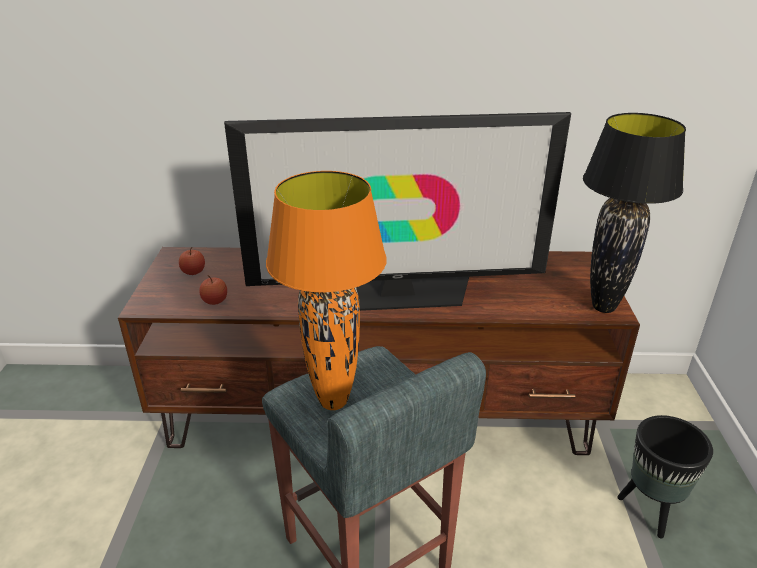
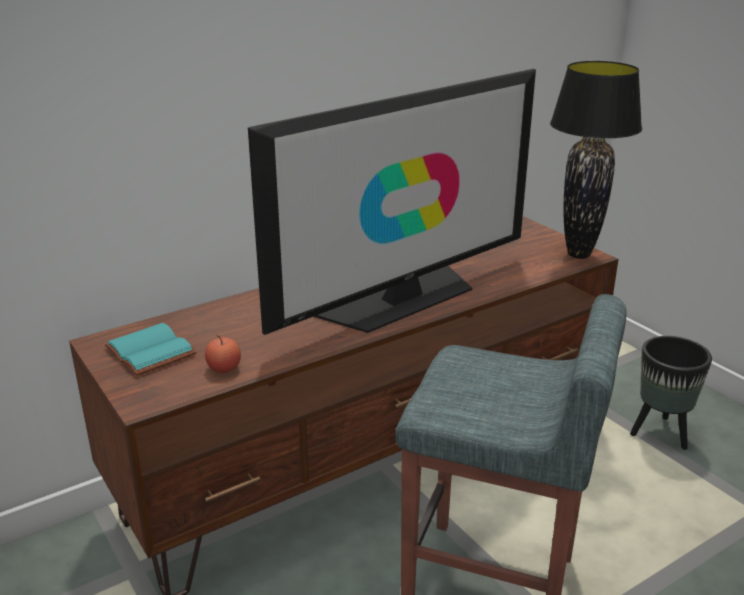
camera: 35 degrees left, 5 degrees down
(193, 272) = (153, 351): apple -> turquoise book
(333, 401) = (476, 401): orange table lamp -> none

